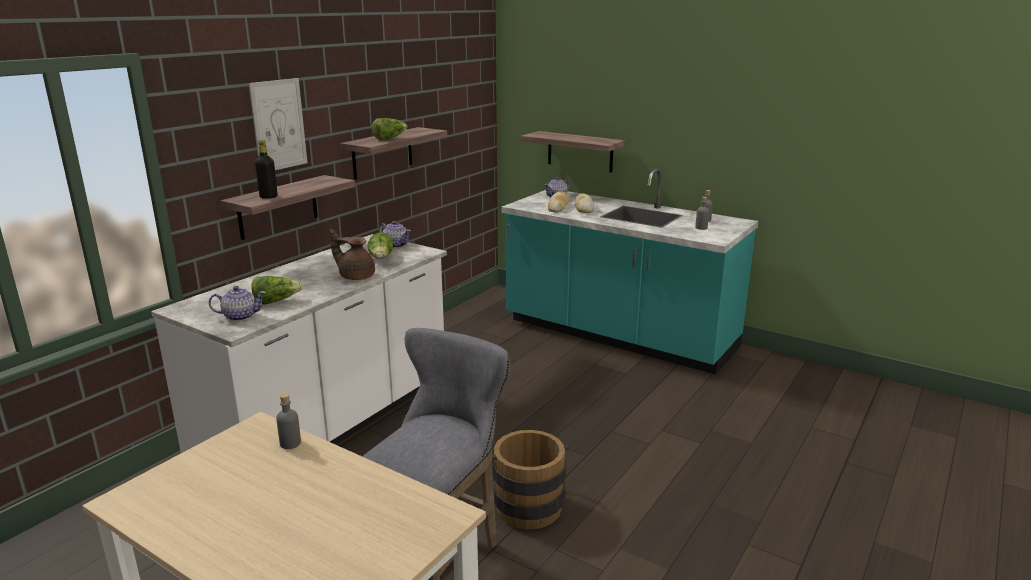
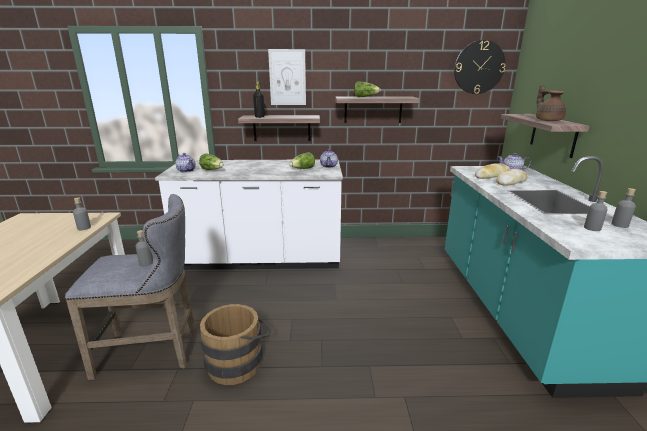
camera: 55 degrees right, 0 degrees up
(356, 276) = (267, 172): brown teapot -> brown teapot (547, 120)
(443, 427) = (146, 263): none -> grey bottle
(469, 81) = (479, 67): none -> wall clock

